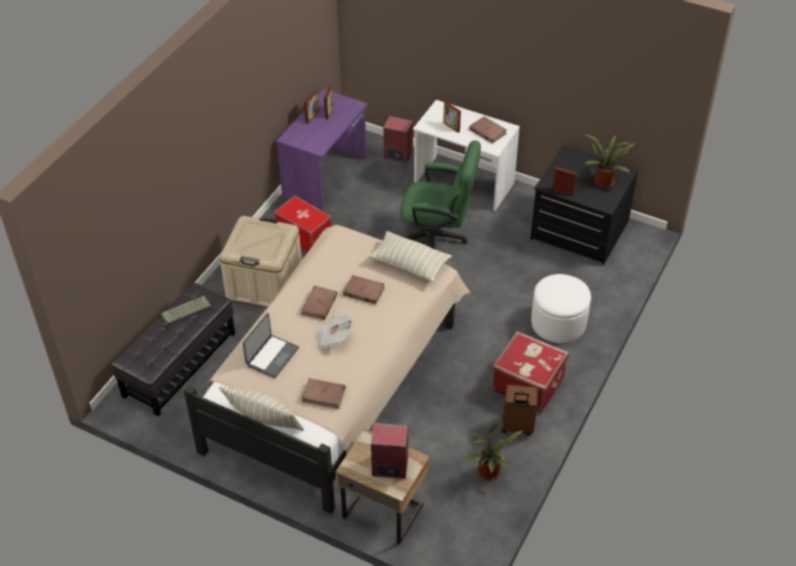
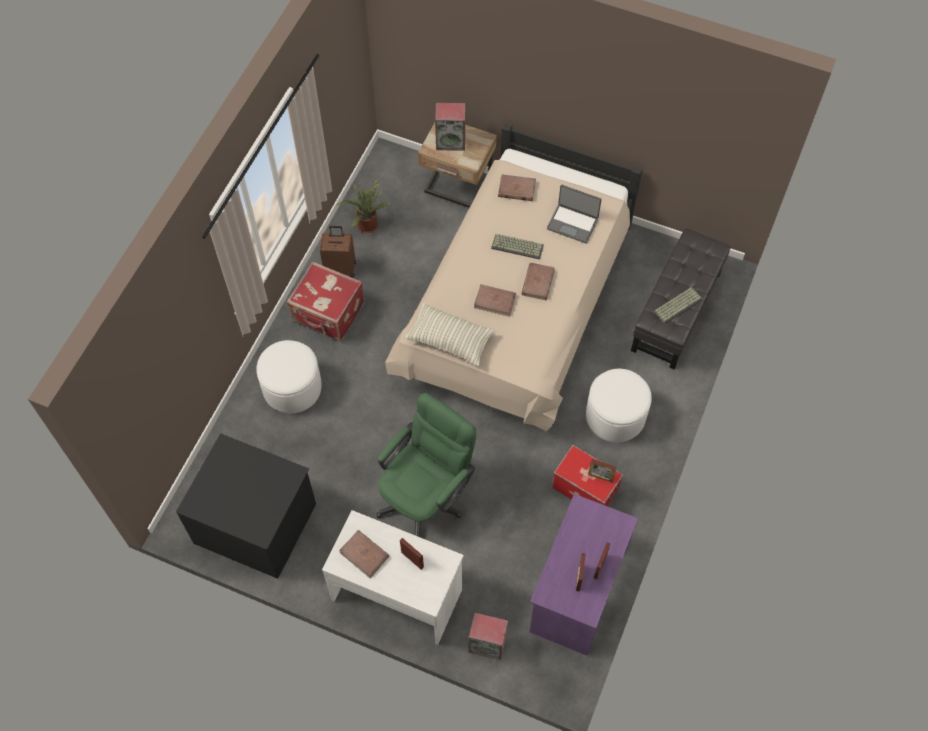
camera: 175 degrees right, 15 degrees up
(263, 421) = (566, 166): pillow -> none
(264, 284) = (615, 416): beige storage box -> white ottoman
(271, 356) = (572, 223): laptop -> laptop turned 90 degrees counterclockwise
(332, 338) = (518, 246): newspaper -> keyboard
(437, 238) = (426, 496): green office chair -> green office chair turned 120 degrees clockwise
(563, 191) = (274, 465): picture frame -> picture frame (600, 477)
(605, 180) = (220, 487): potted plant -> none

